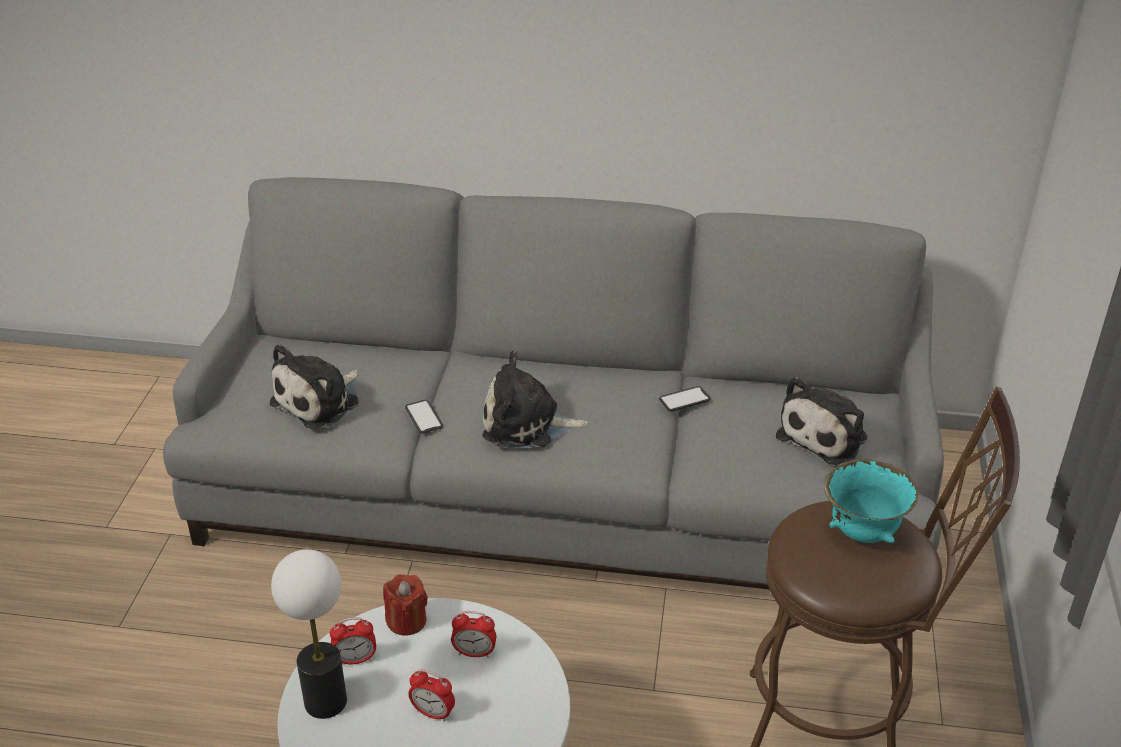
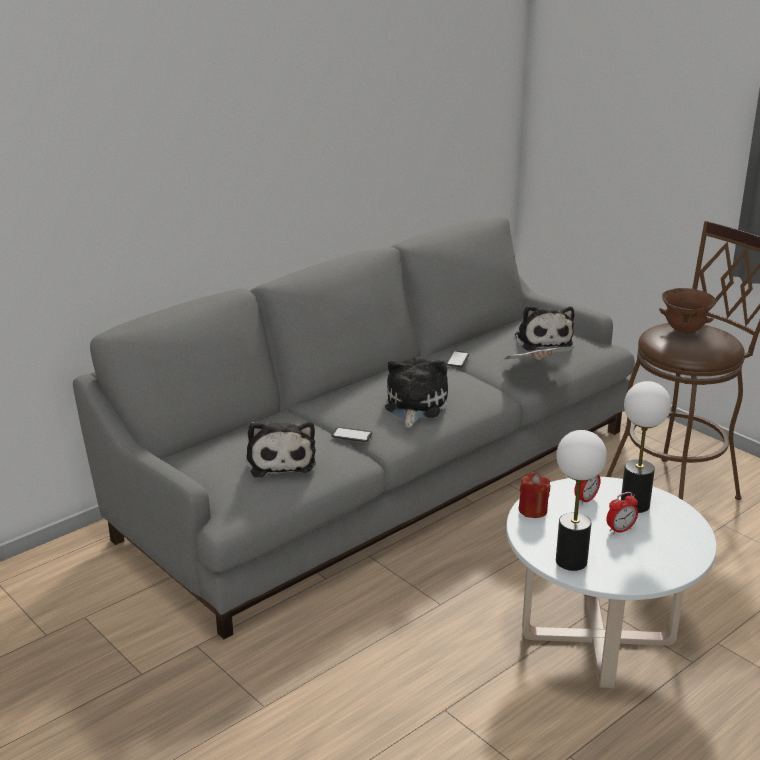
camera: 50 degrees left, 10 degrees down
(355, 659) = (546, 539): alarm clock -> none
(505, 701) = (635, 505): none -> table lamp
(526, 424) = (414, 406): plush toy -> plush toy turned 150 degrees clockwise
(733, 469) = (537, 371): none -> newspaper
(862, 533) = (683, 331): turquoise bowl -> brown bowl

